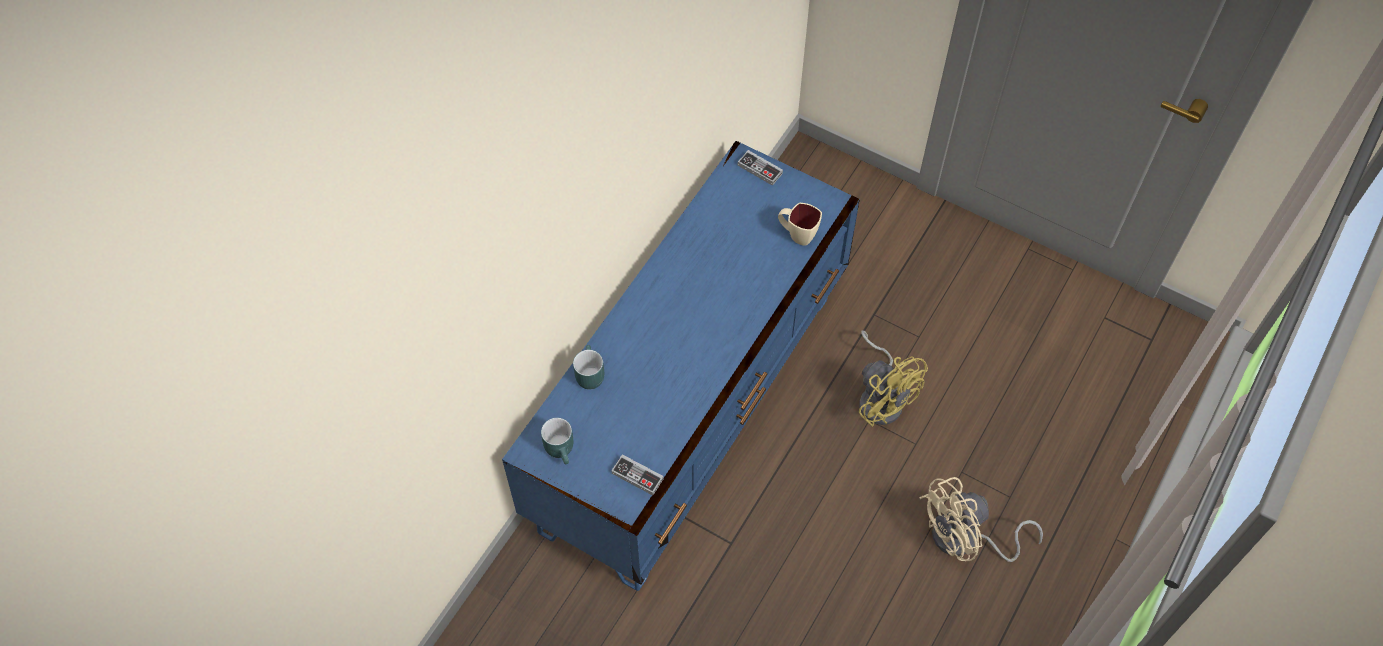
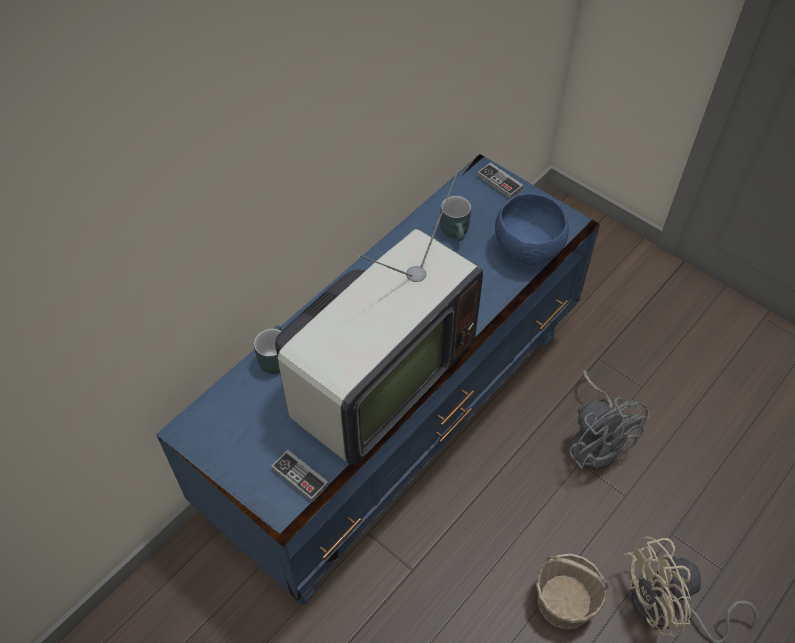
camera: 10 degrees right, 5 degrees down
(562, 449) = (224, 434): turquoise mug -> turquoise mug (457, 232)
(683, 381) = (375, 381): none -> television
(797, 235) = (527, 249): beige mug -> blue bowl
(873, 549) = (565, 602): none -> basket
(881, 397) = (595, 441): yellow fan -> grey fan

